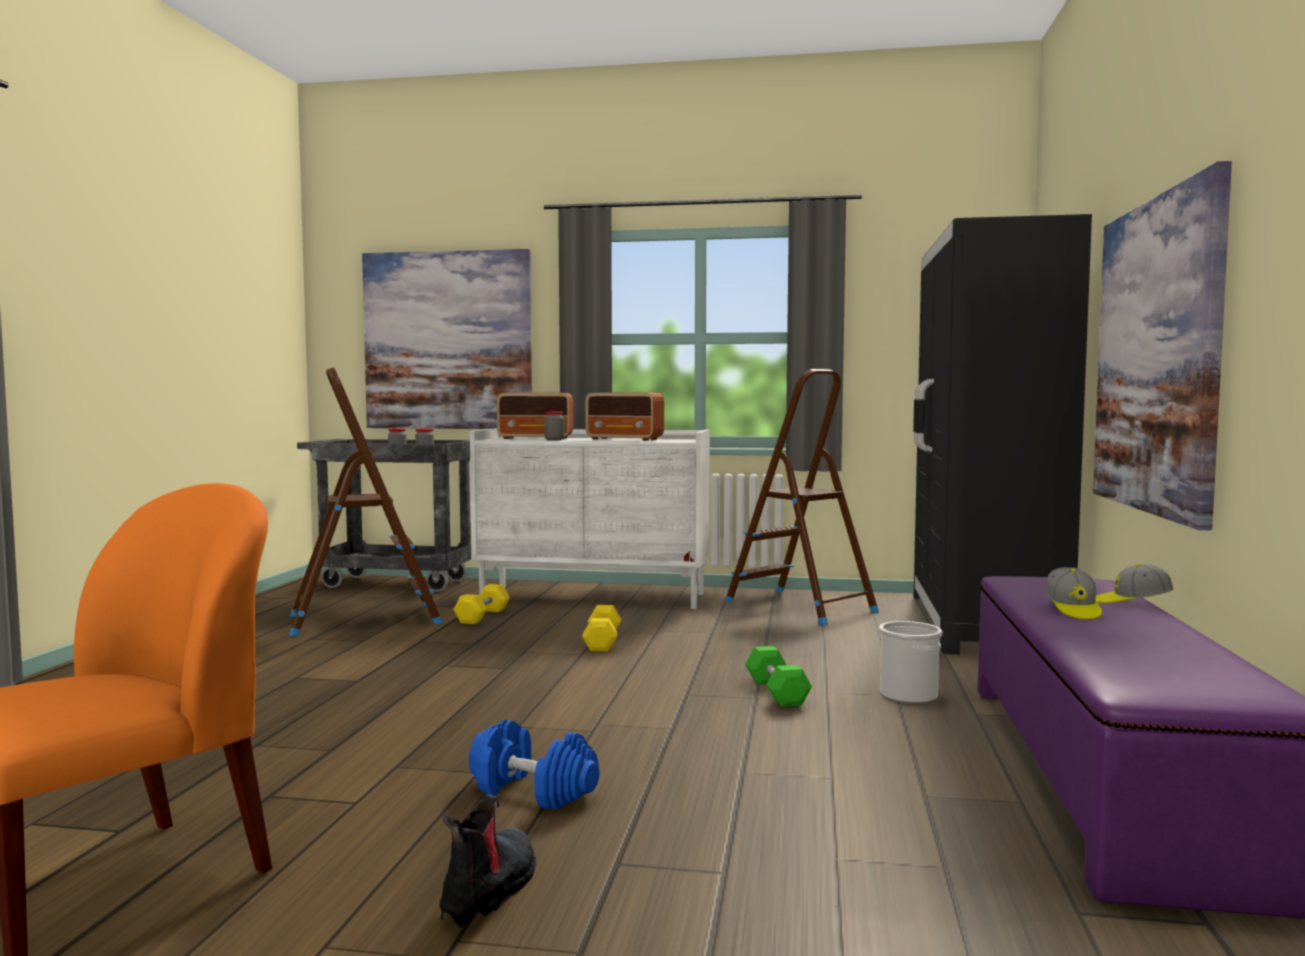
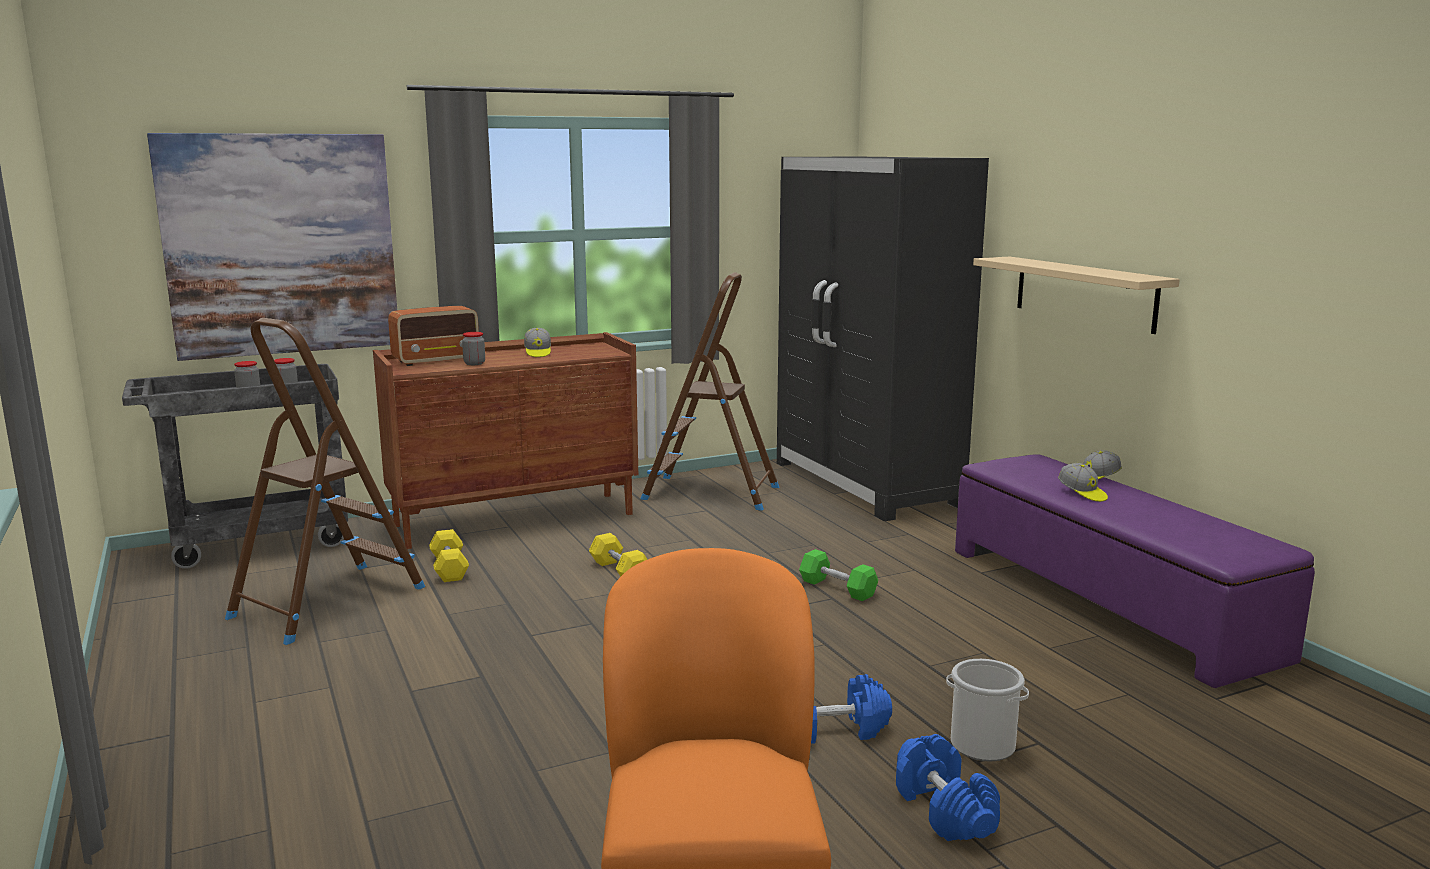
camera: 35 degrees left, 10 degrees up
(490, 889) = (943, 810): boot -> blue dumbbell
(594, 597) = (516, 520): white cabinet -> brown cabinet
(625, 439) = (538, 353): radio -> cap
(907, 695) = (921, 567): bucket -> bucket (982, 745)
(1156, 356) = (1084, 293): picture -> beige shelf

